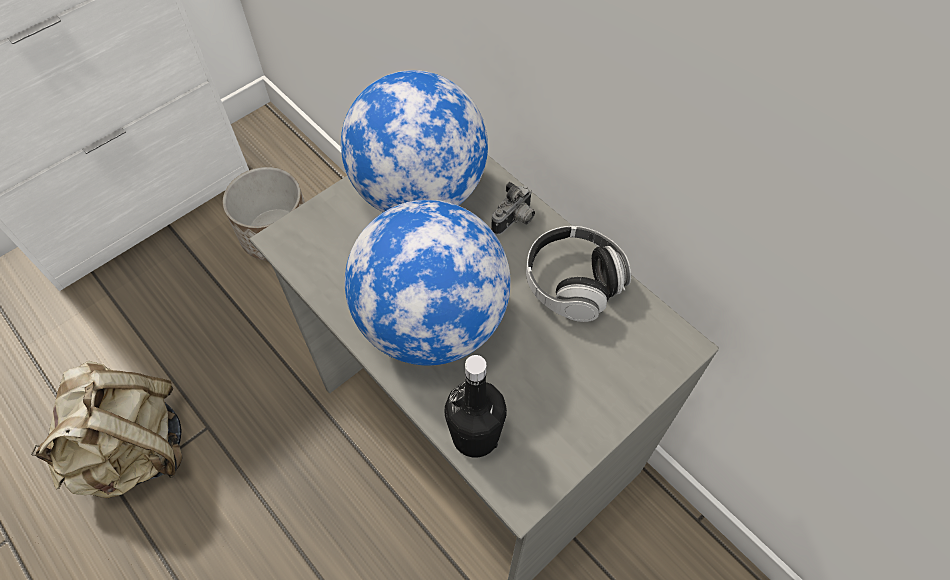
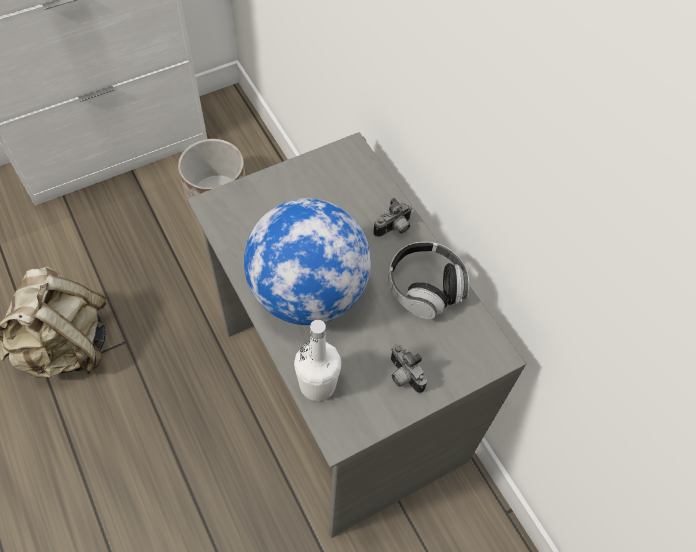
camera: 10 degrees right, 0 degrees up
(419, 193) = (325, 191): globe -> none
(475, 435) = (317, 385): black bottle -> white bottle
(578, 399) = (403, 376): none -> camera

